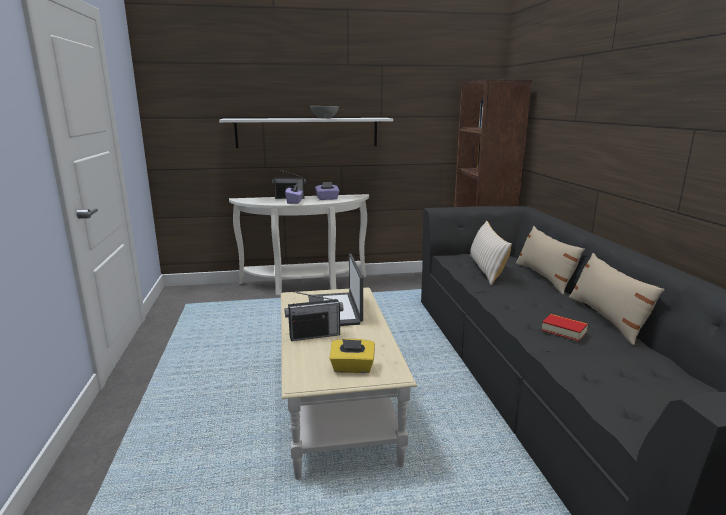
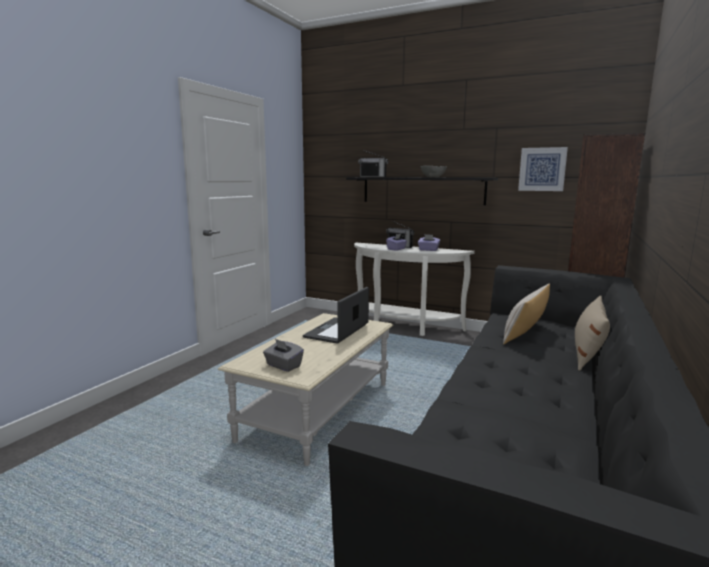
camera: 35 degrees right, 5 degrees down
(307, 132) = (422, 190): white shelf -> black shelf
(314, 335) = (296, 341): radio -> radio (373, 177)
(352, 368) = (283, 366): yellow tissue box -> grey tissue box
(427, 109) = (542, 169): none -> picture
(563, 331) = (501, 393): book -> none
(607, 318) = (590, 401): beige pillow -> none

